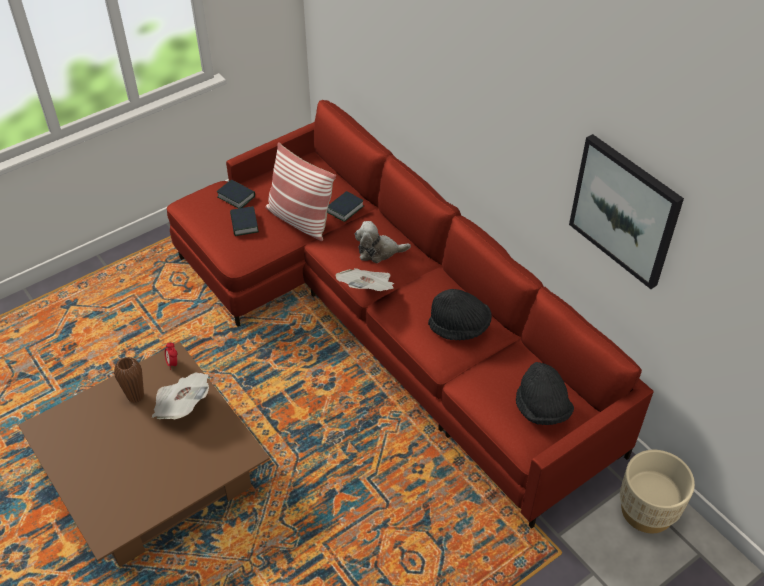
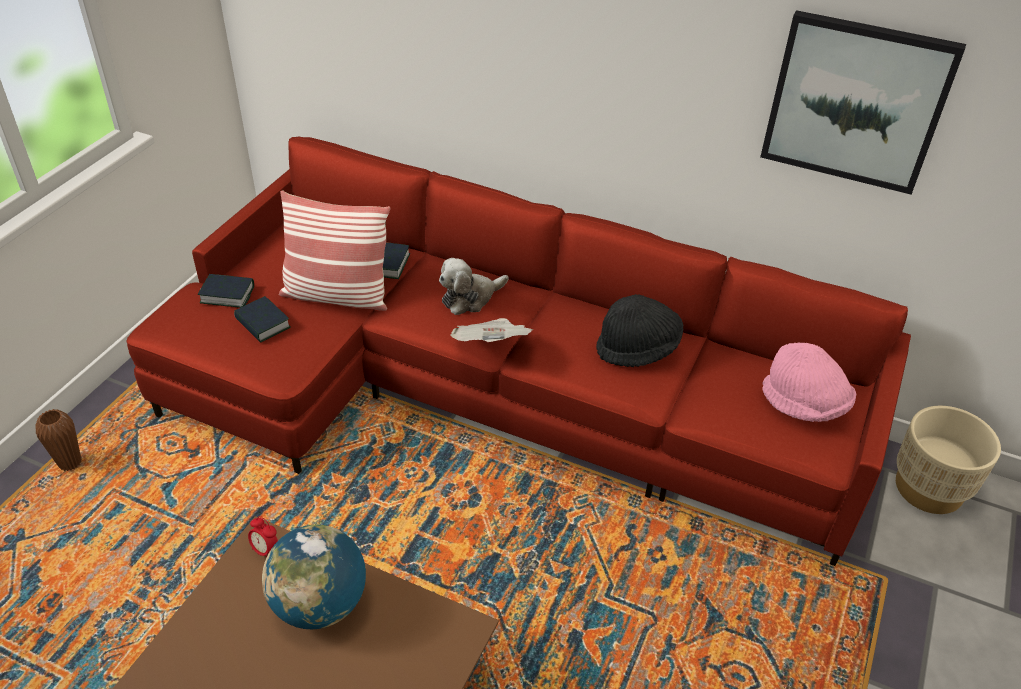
camera: 30 degrees left, 5 degrees down
(135, 396) = (237, 622): brown vase -> brown vase (70, 464)
(182, 405) = (320, 604): newspaper -> globe
(541, 408) = (804, 405): black hat -> pink hat

